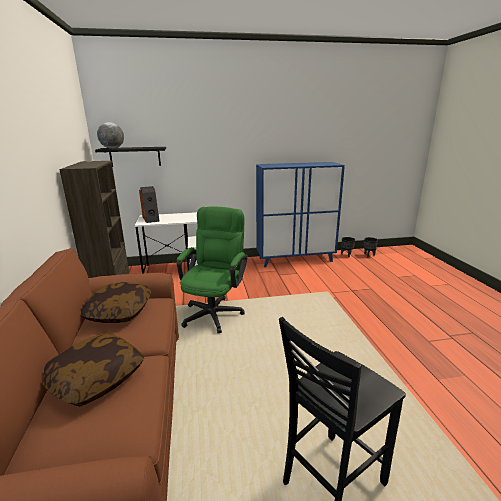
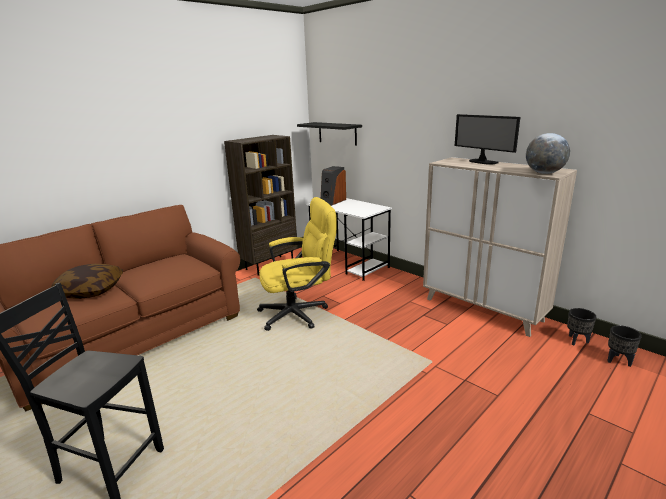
camera: 55 degrees right, 0 degrees up
(112, 148) = (313, 123): globe -> globe (544, 173)
(119, 312) = (173, 264): pillow -> none
(215, 311) = (300, 313): green office chair -> yellow office chair
(284, 164) = (482, 162): none -> monitor
(295, 259) = (483, 310): blue cabinet -> beige cabinet

